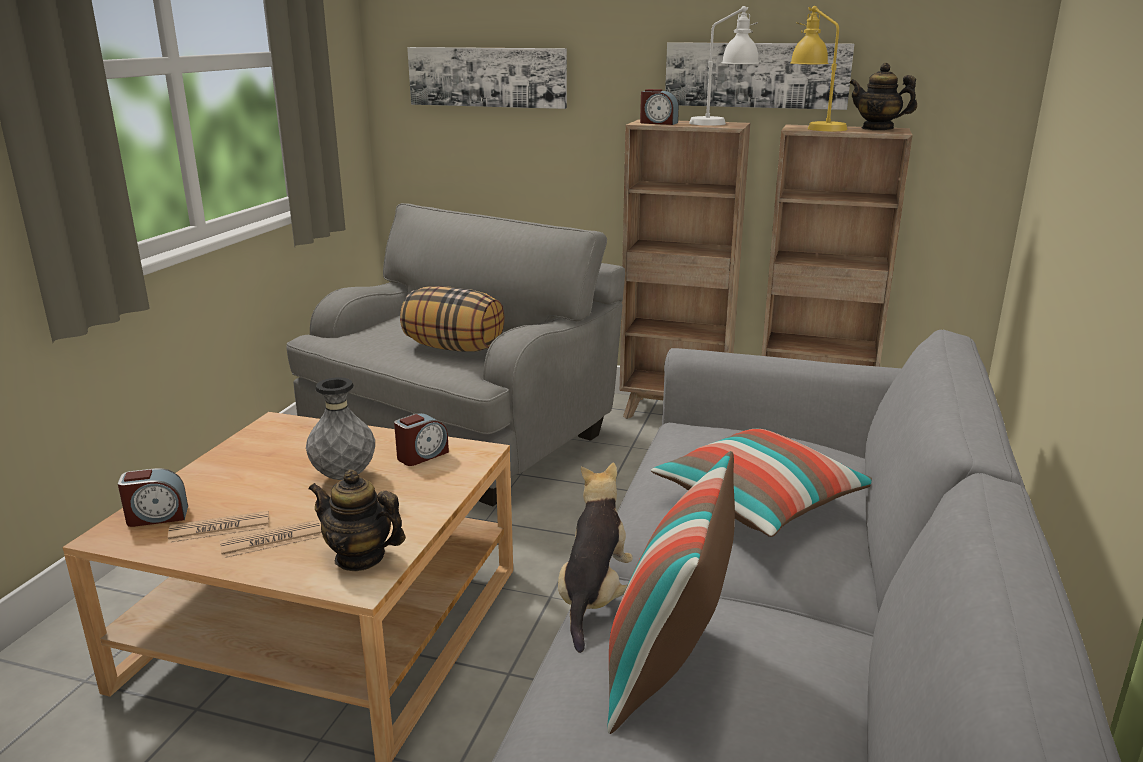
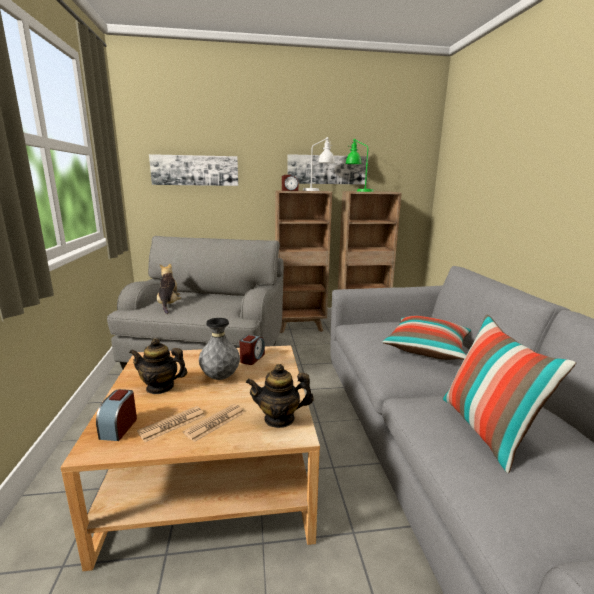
camera: 25 degrees left, 5 degrees down
(157, 516) = (119, 428): alarm clock -> alarm clock turned 135 degrees clockwise
(454, 348) = (214, 305): pillow -> none
(594, 597) = (409, 408): plush toy -> plush toy (169, 305)
(814, 127) = (358, 191): yellow table lamp -> green table lamp
(877, 128) = (382, 191): teapot -> teapot (160, 387)

